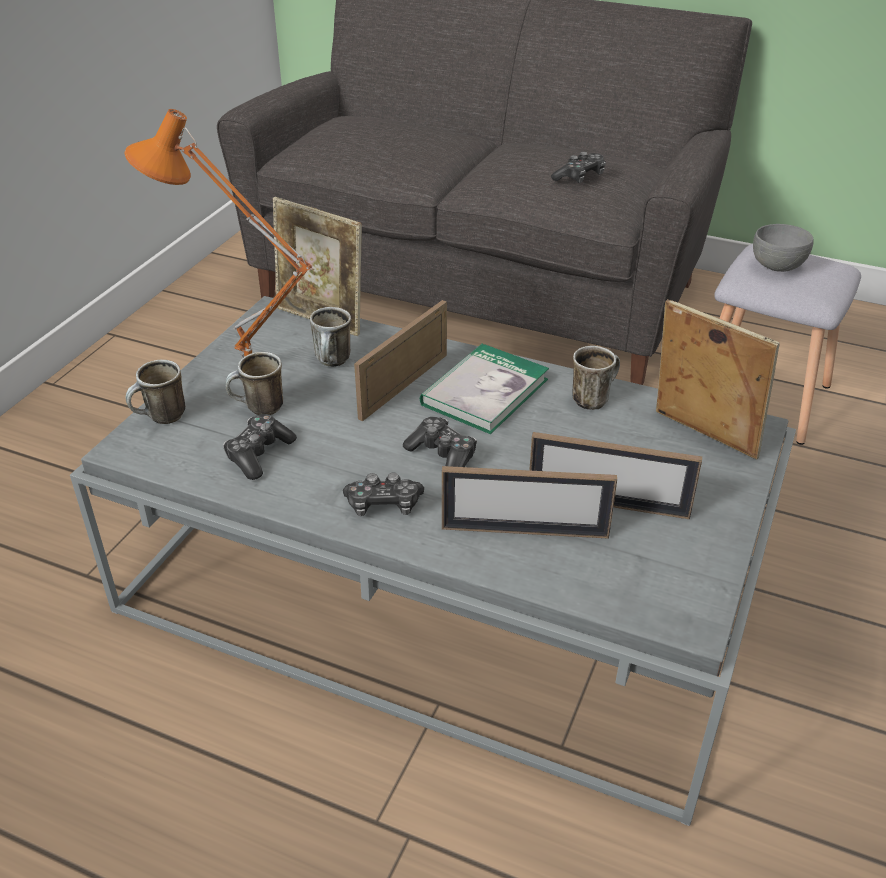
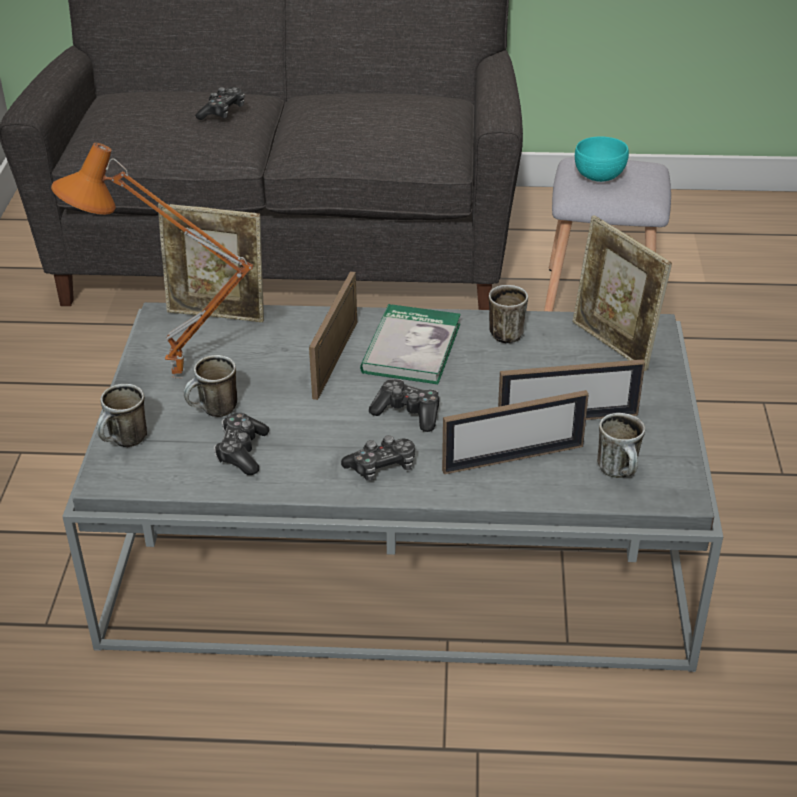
camera: 20 degrees left, 0 degrees up
(334, 363) = (257, 353): mug -> mug (621, 473)
(580, 177) = (397, 123): game controller -> game controller (223, 112)
(701, 436) = (613, 345): picture frame -> picture frame turned 150 degrees counterclockwise
(777, 267) = (599, 177): grey bowl -> turquoise bowl

